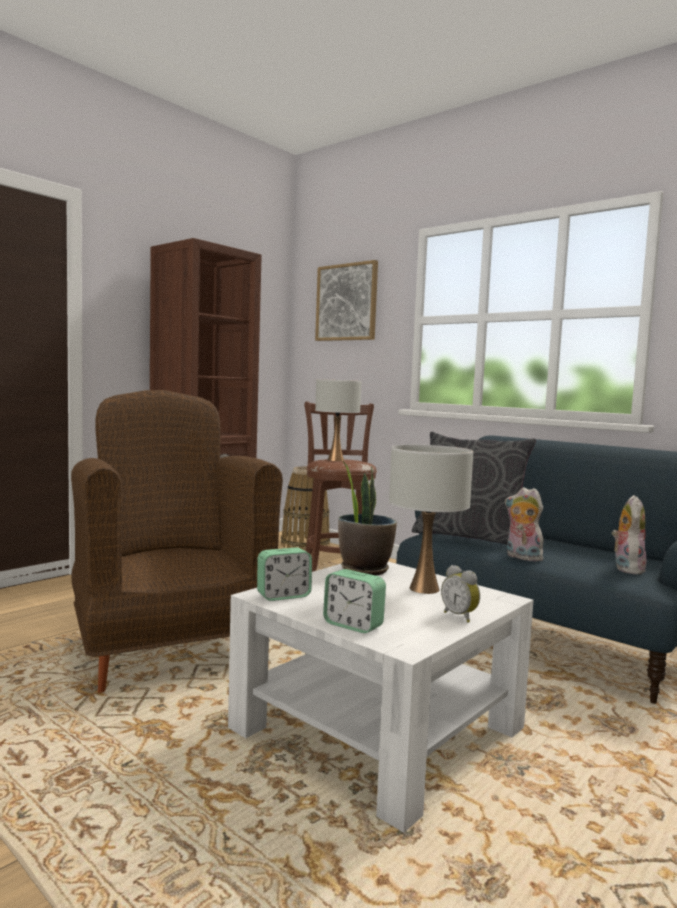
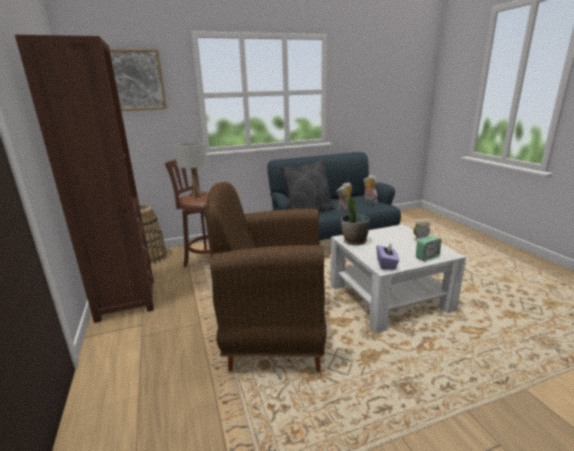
camera: 60 degrees left, 15 degrees up
(283, 596) = (386, 264): alarm clock -> purple tissue box
(424, 589) = (386, 237): white table lamp -> none

